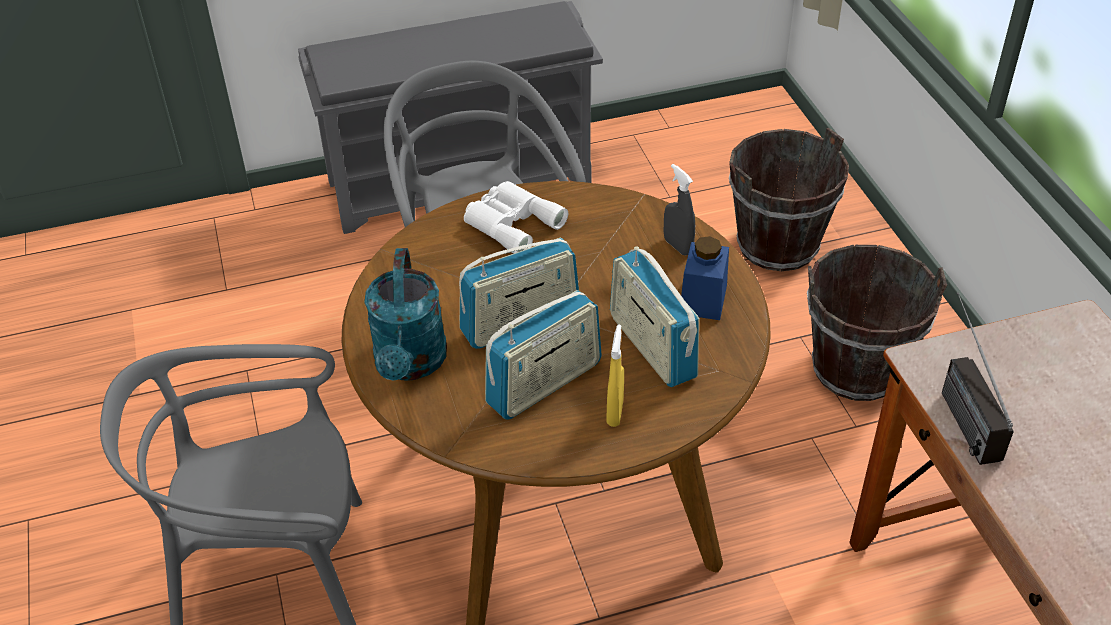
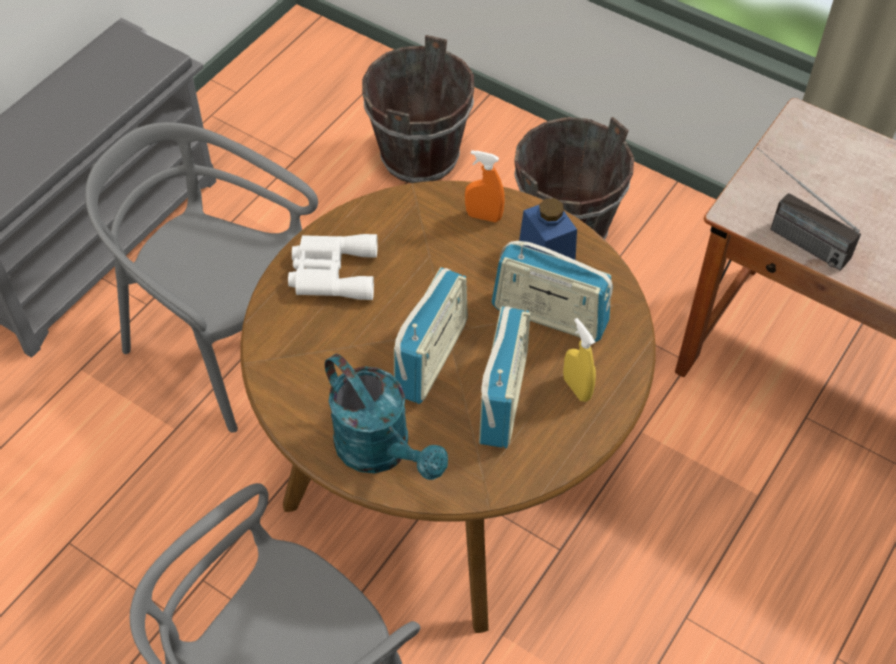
camera: 40 degrees left, 10 degrees up
(677, 246) = (483, 216): grey spray bottle -> orange spray bottle

